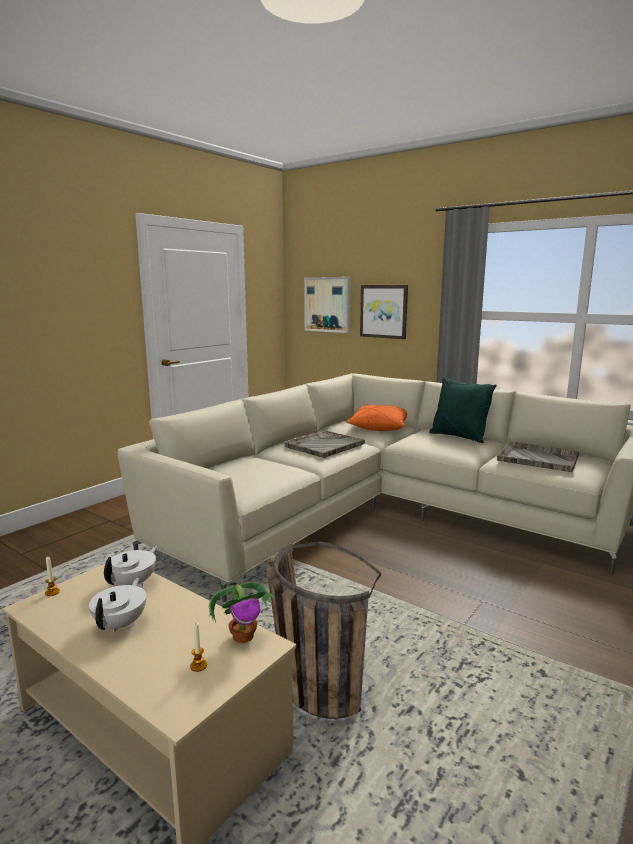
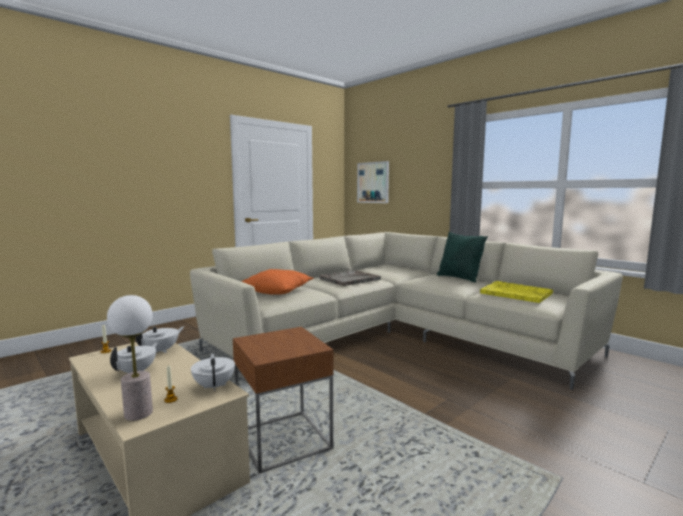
camera: 10 degrees right, 5 degrees down
(168, 694) = (138, 413): none -> table lamp
(244, 636) = (214, 386): potted plant -> white teapot
(308, 682) = (283, 440): basket -> brown side table
(379, 427) = (399, 270): orange pillow -> orange pillow (277, 291)
(384, 311) = (412, 186): picture -> none
(537, 458) = (515, 293): grey tray -> yellow tray

